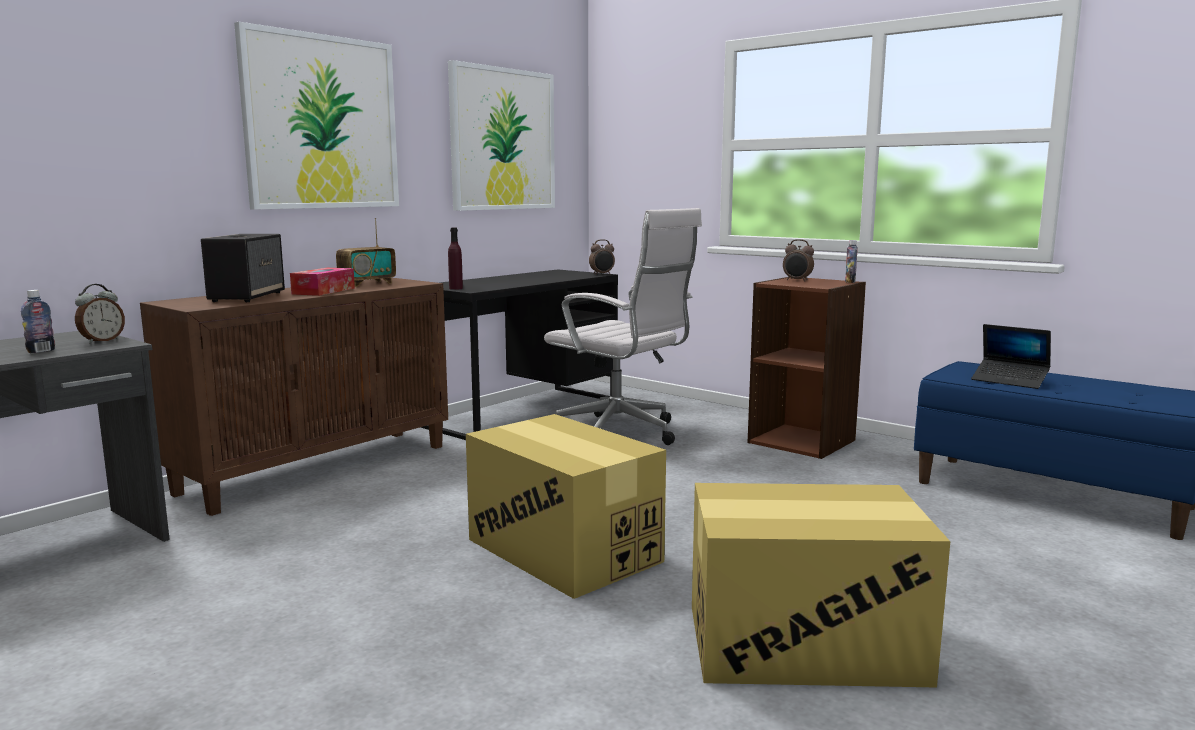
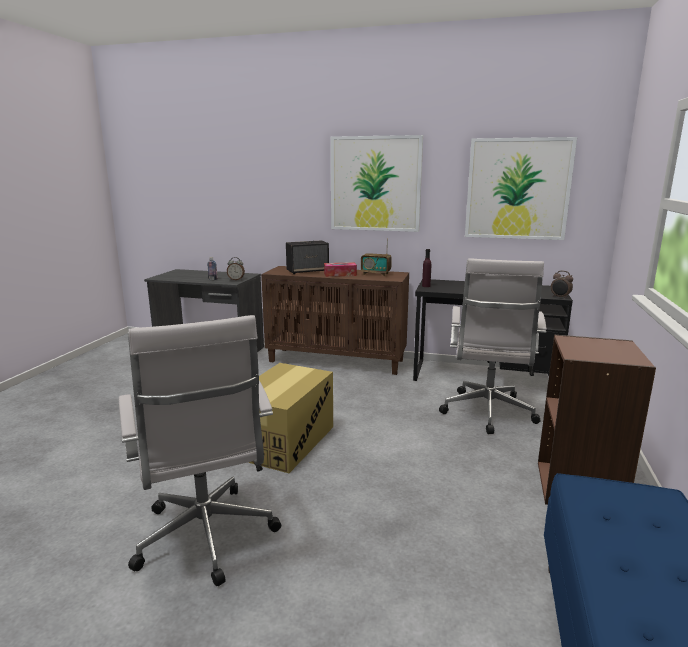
camera: 65 degrees right, 5 degrees up
(797, 280) = (599, 344): alarm clock -> none
(804, 644) = (206, 540): cardboard box -> white office chair
(850, 282) = (634, 362): bottle -> none
(1009, 380) = (618, 526): laptop -> none

